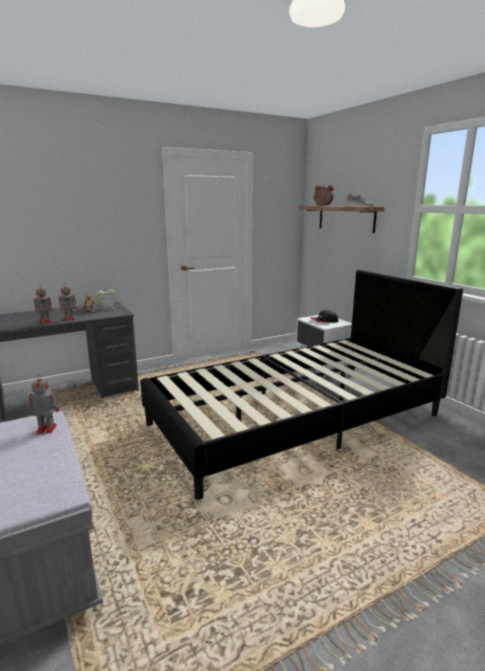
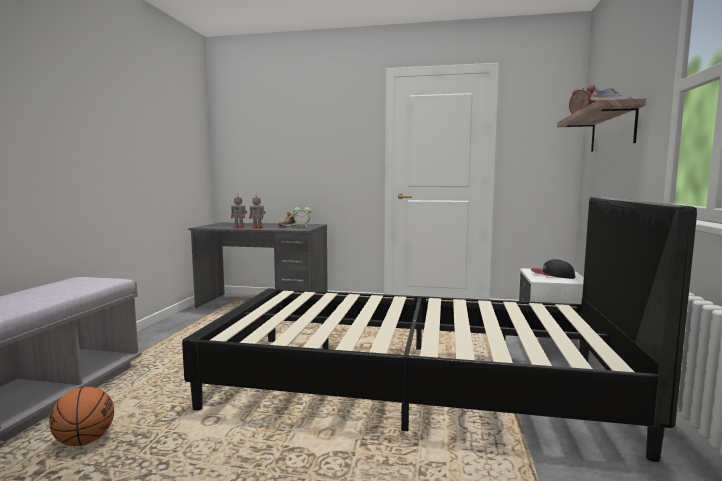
camera: 40 degrees right, 10 degrees down
(45, 429) = (92, 284): toy robot -> none
(162, 563) = (84, 441): none -> basketball

